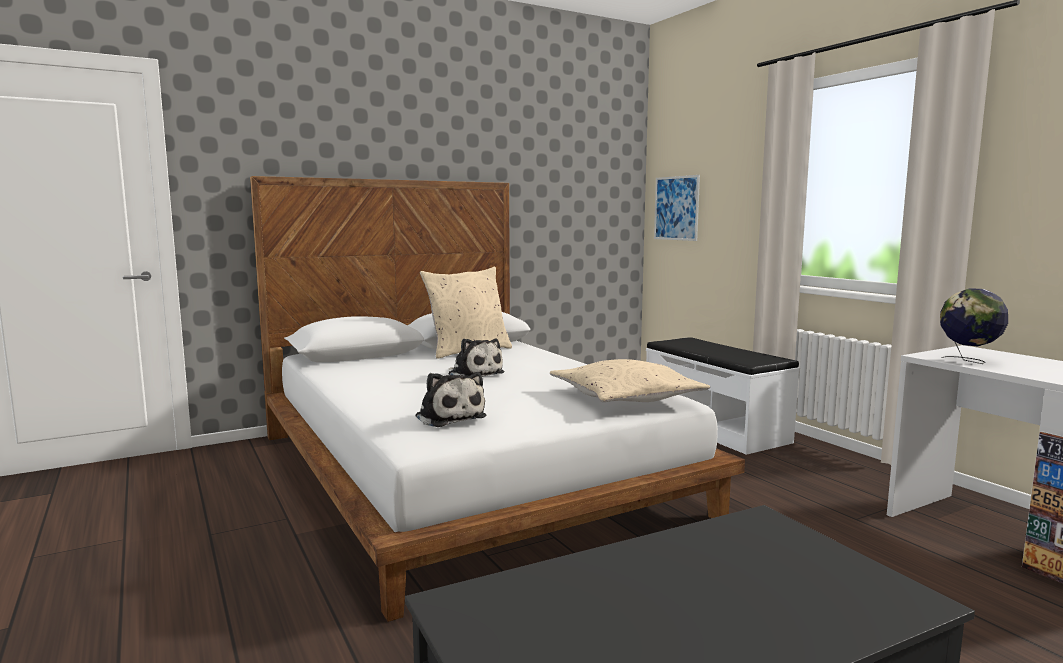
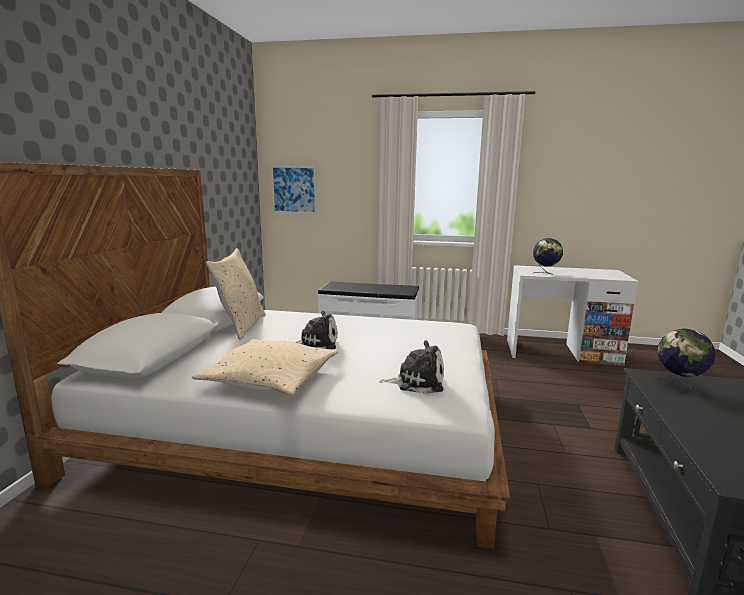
camera: 50 degrees left, 5 degrees up
(625, 397) = (439, 331): beige pillow -> beige pillow (270, 378)
(766, 547) = (678, 386): none -> globe

